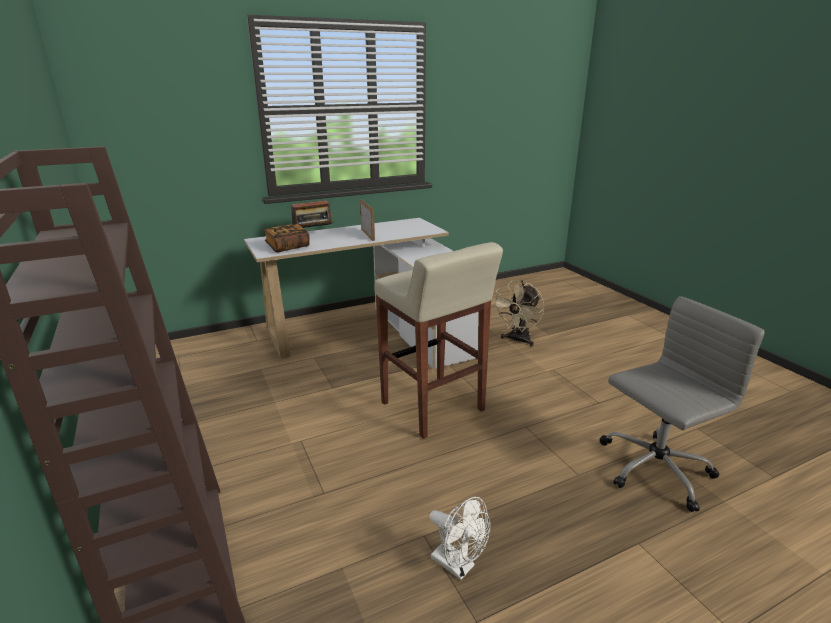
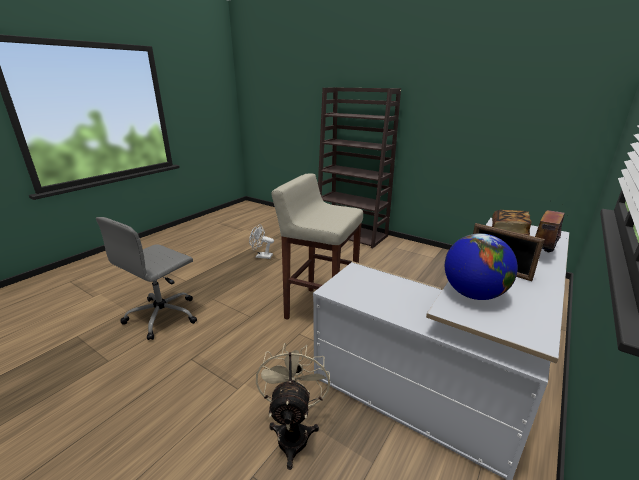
camera: 150 degrees right, 0 degrees up
(409, 231) = (473, 294): none -> globe

